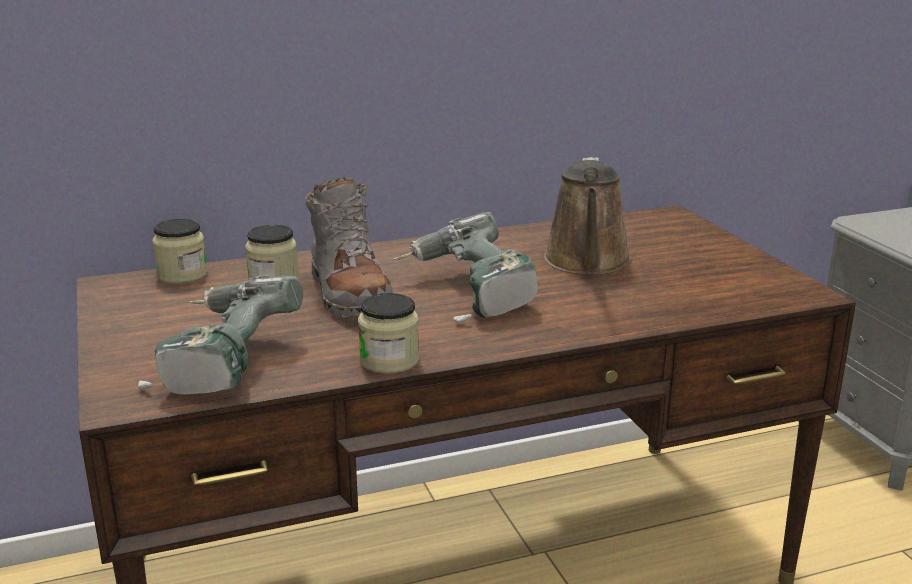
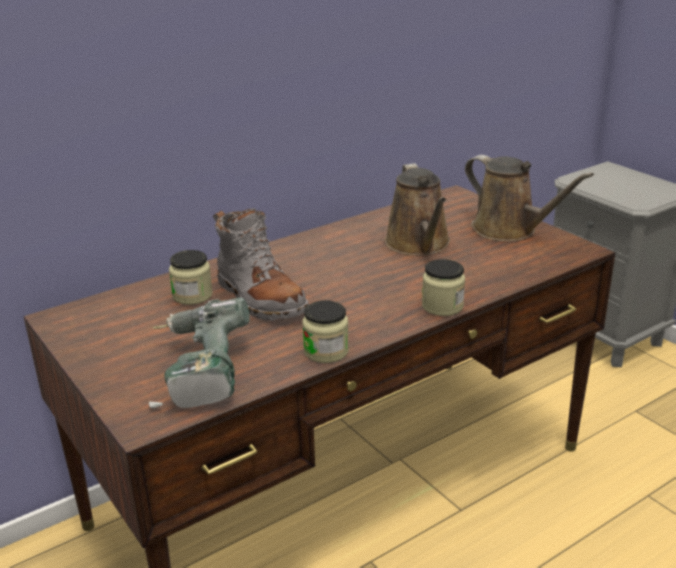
camera: 15 degrees left, 5 degrees up
(182, 275) = (113, 300): jar -> jar (442, 306)
(468, 293) = (348, 284): power drill -> none
(719, 260) = (509, 230): none -> brown watering can

